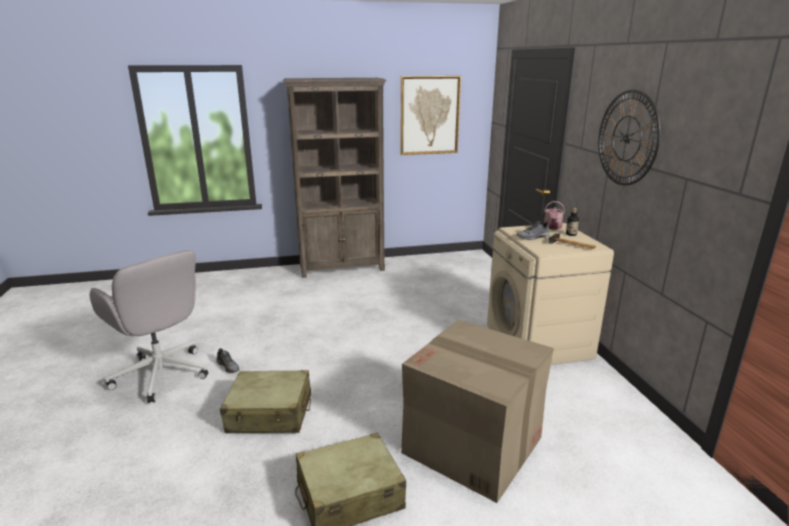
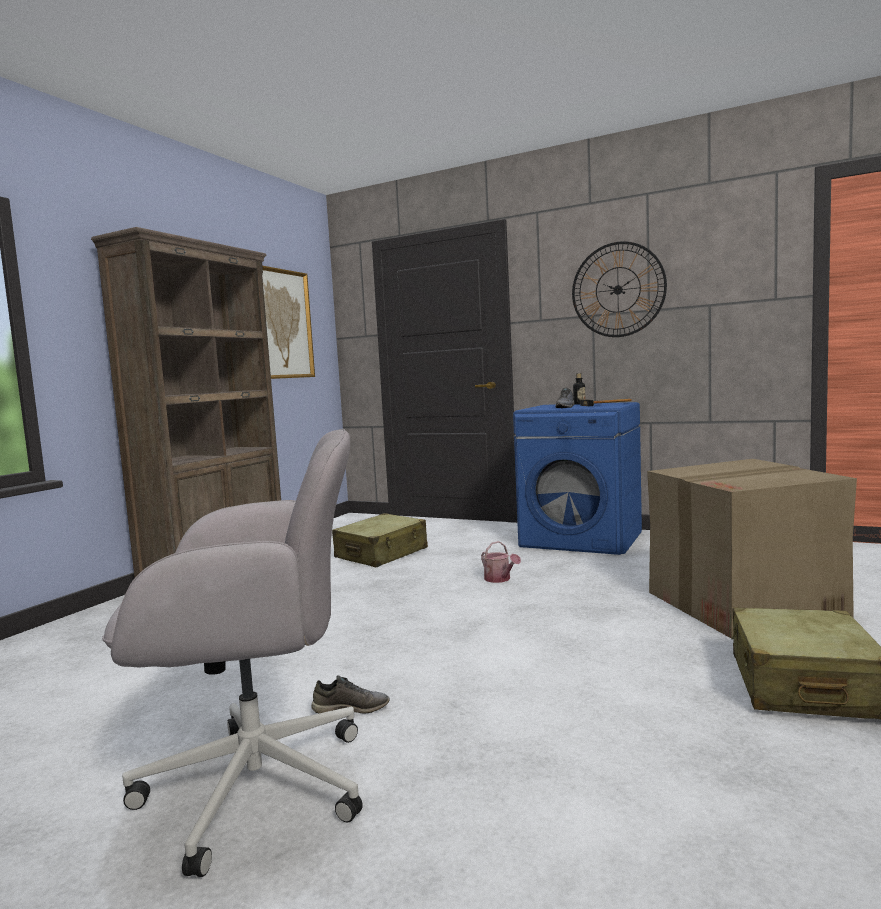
camera: 50 degrees left, 15 degrees down
(270, 413) = (550, 700): beige suitcase -> beige suitcase (382, 553)
(537, 341) = (581, 539): beige washing machine -> blue washing machine
(552, 227) = (550, 405): watering can -> watering can (499, 579)

